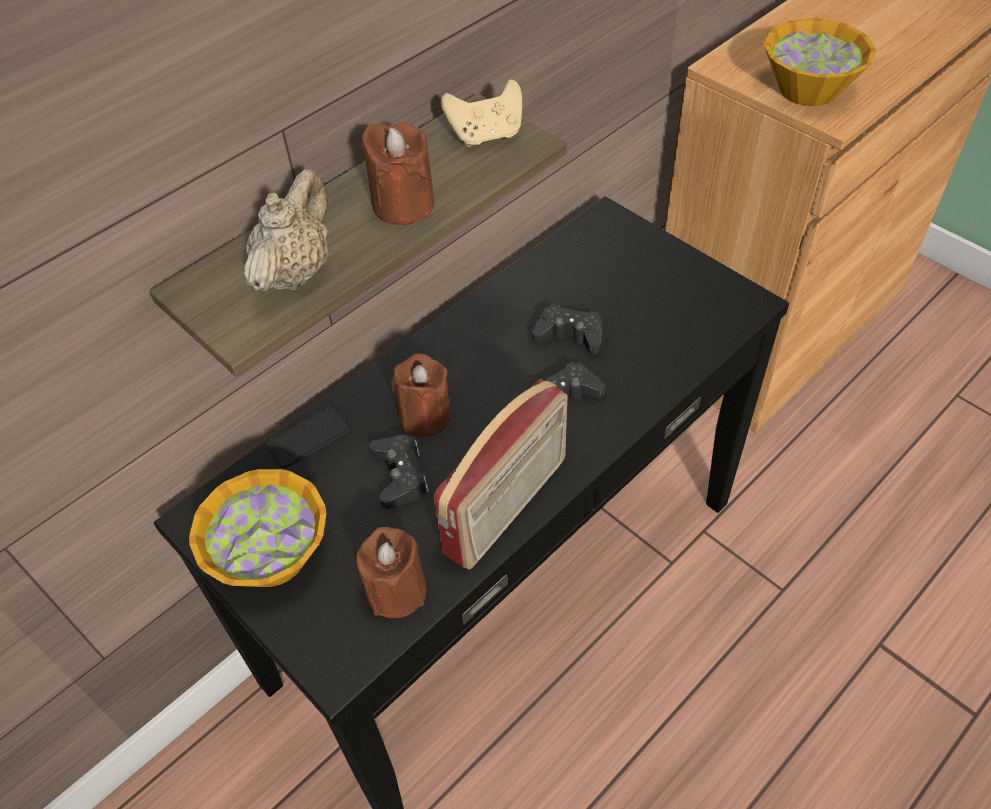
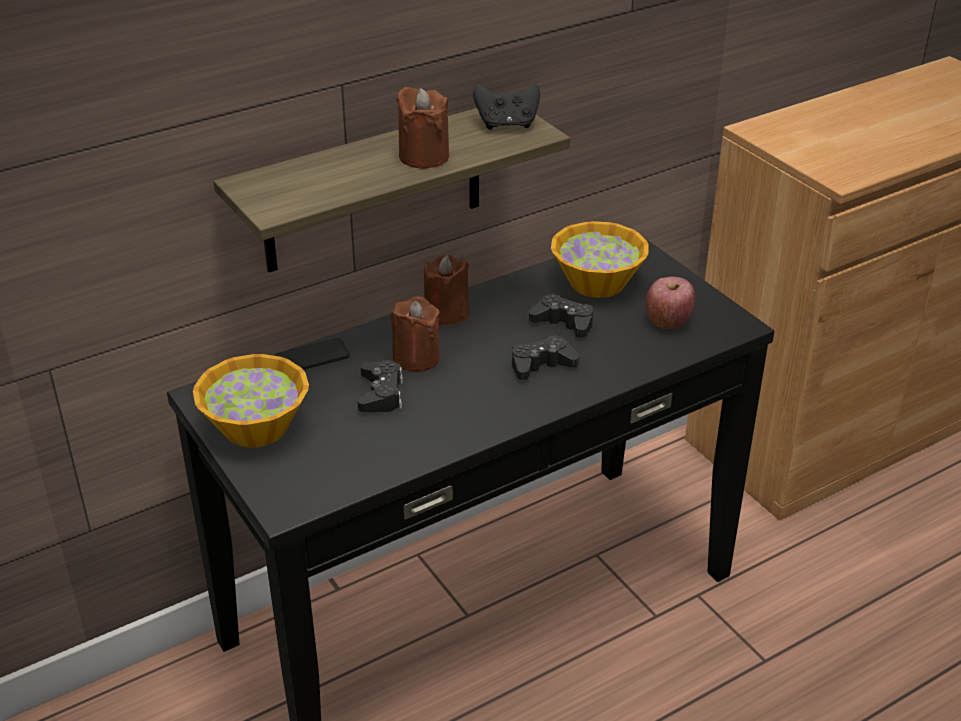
camera: 10 degrees right, 15 degrees down
(296, 272) = (326, 184): beige teapot -> none
(396, 591) = (351, 467): brown candle -> brown candle (446, 313)
(486, 135) = (507, 124): beige game controller -> black game controller
(508, 507) = (465, 429): radio -> none
(678, 312) = (668, 321): none -> apple
(809, 89) = (827, 155): bowl -> bowl (597, 283)

